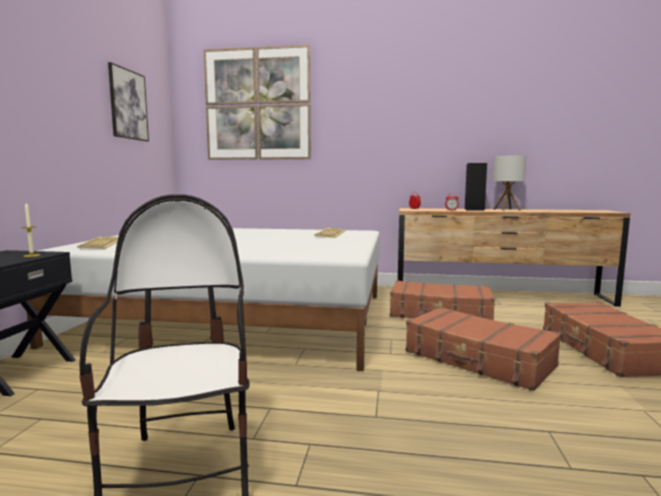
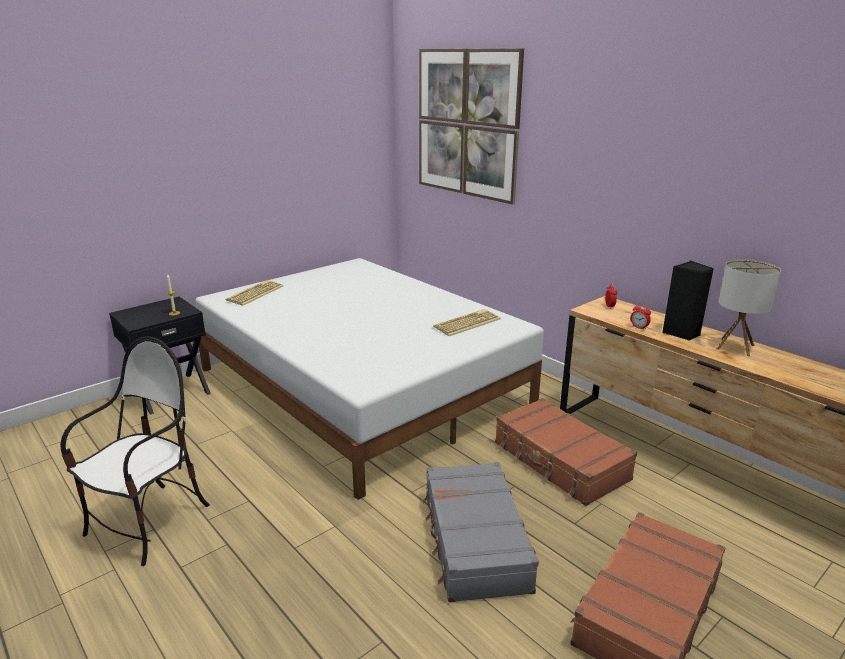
camera: 40 degrees right, 15 degrees up
(128, 104) = (320, 135): picture -> none
(478, 359) = (474, 541): brown suitcase -> grey suitcase

